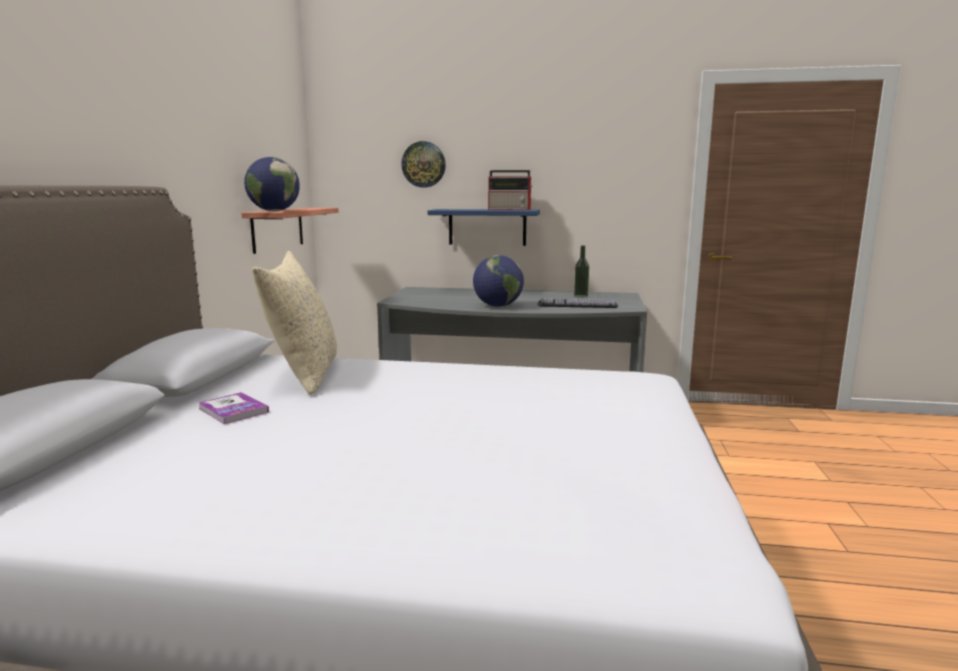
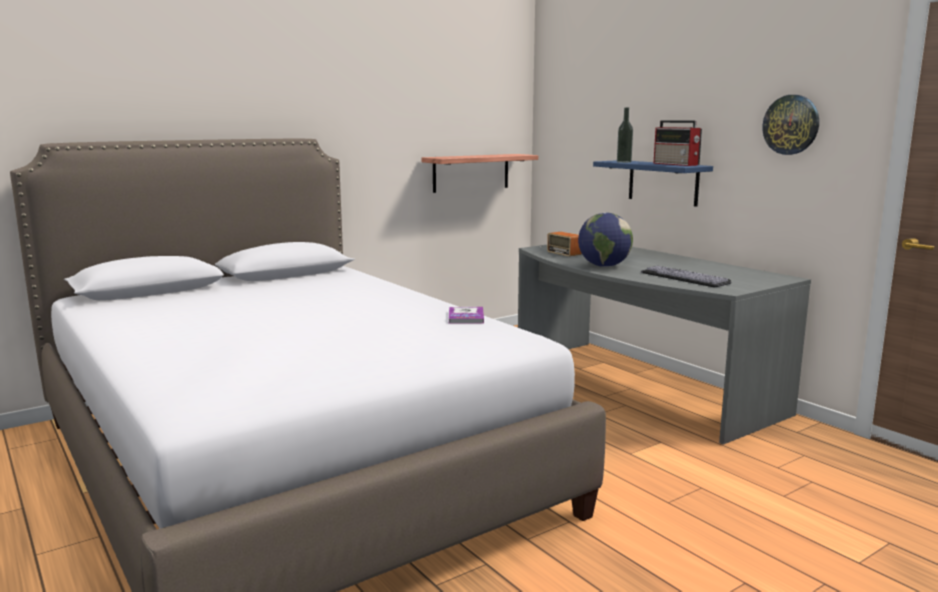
camera: 45 degrees right, 0 degrees up
(233, 410) = (250, 293): book -> book (466, 317)
(274, 211) = (448, 157): globe -> none
(305, 373) = (334, 284): beige pillow -> none
(420, 299) = (561, 250): none -> radio
(423, 164) = (613, 113): wall clock -> wall clock (791, 124)
(581, 296) = (724, 271): bottle -> bottle (624, 162)

